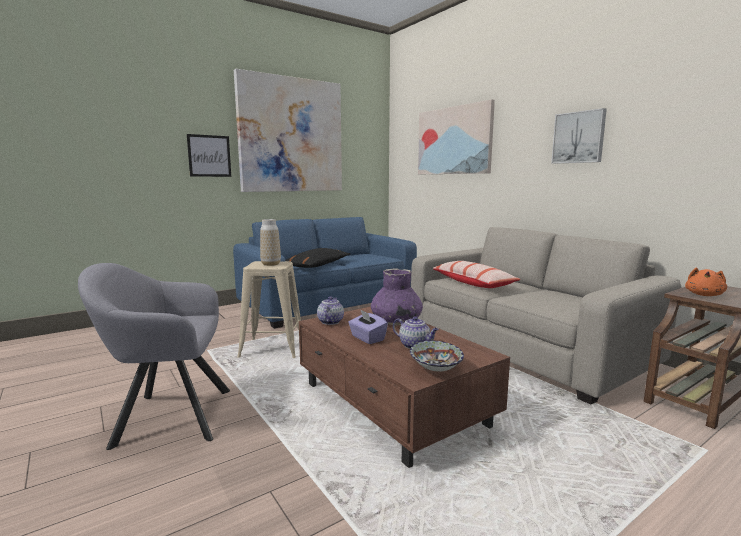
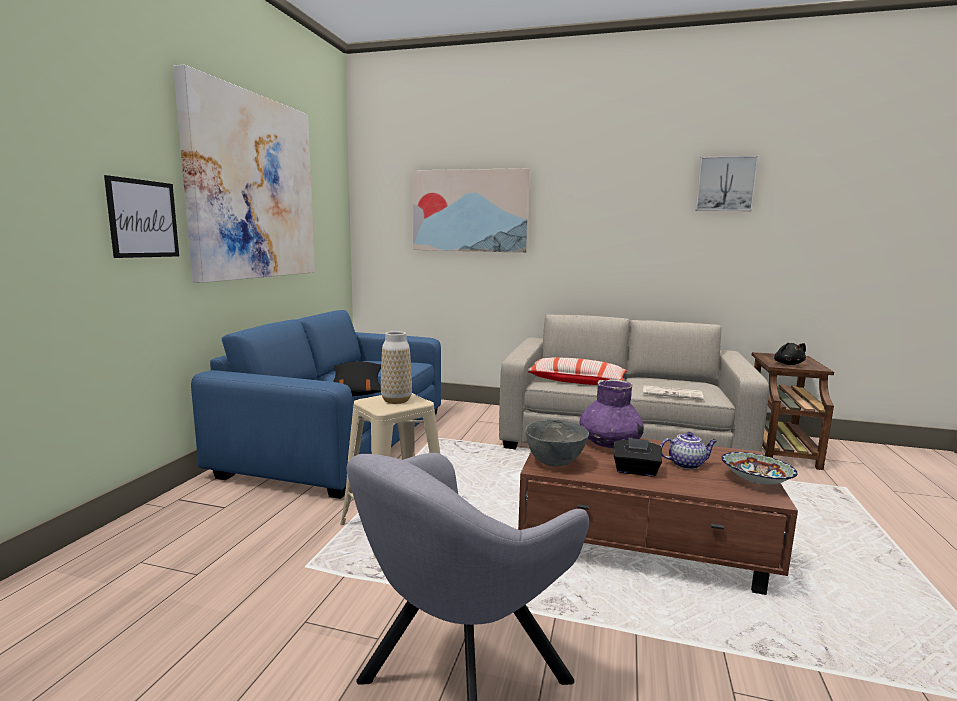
camera: 40 degrees left, 0 degrees up
(330, 321) = (554, 463): teapot -> grey bowl
(367, 338) = (635, 471): purple tissue box -> black tissue box
(534, 303) = (672, 393): none -> newspaper
(579, 137) = (635, 221): picture -> picture (725, 184)
(704, 295) = (788, 364): orange plush toy -> black plush toy

